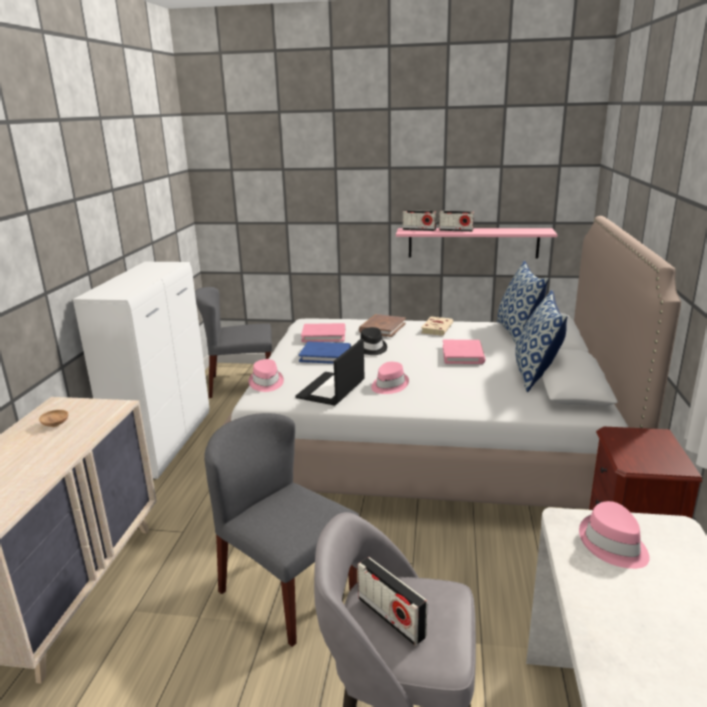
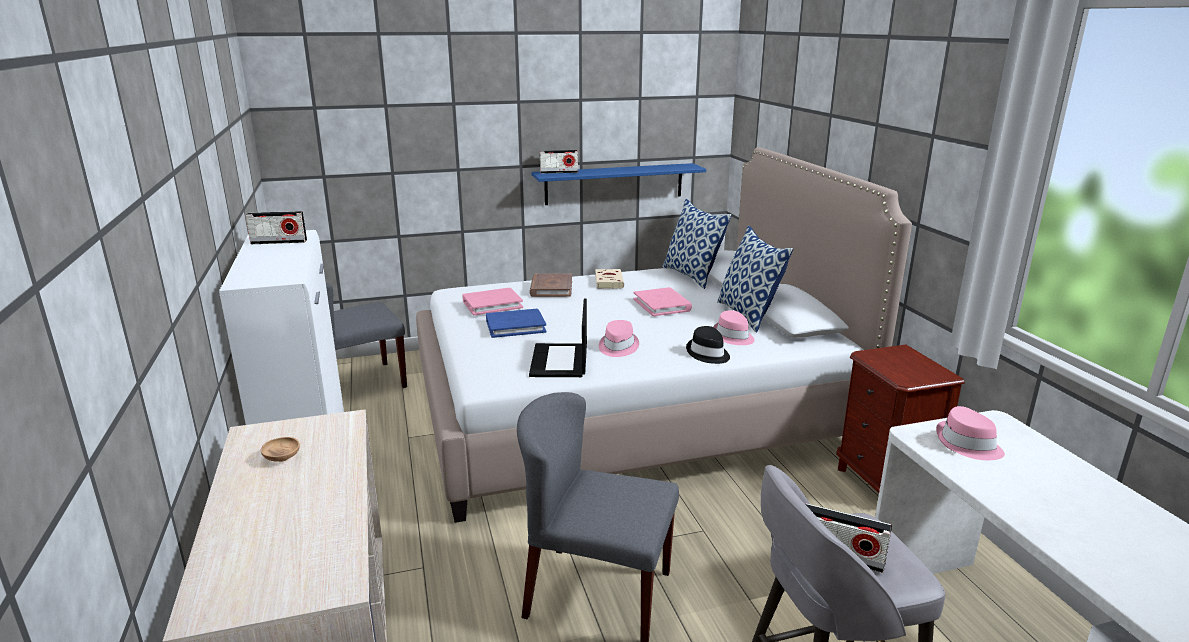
camera: 25 degrees left, 0 degrees up
(266, 383) = (477, 366): pink hat -> pink hat (733, 336)
(371, 348) = (560, 311): black hat -> black hat (708, 354)
(456, 230) = (600, 171): radio -> radio (279, 242)
(473, 243) = (614, 184): pink shelf -> blue shelf

